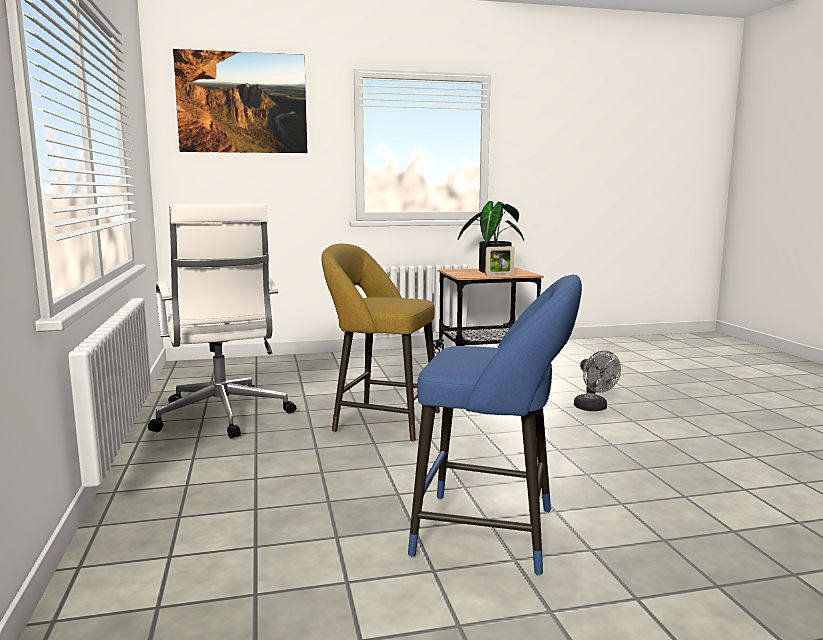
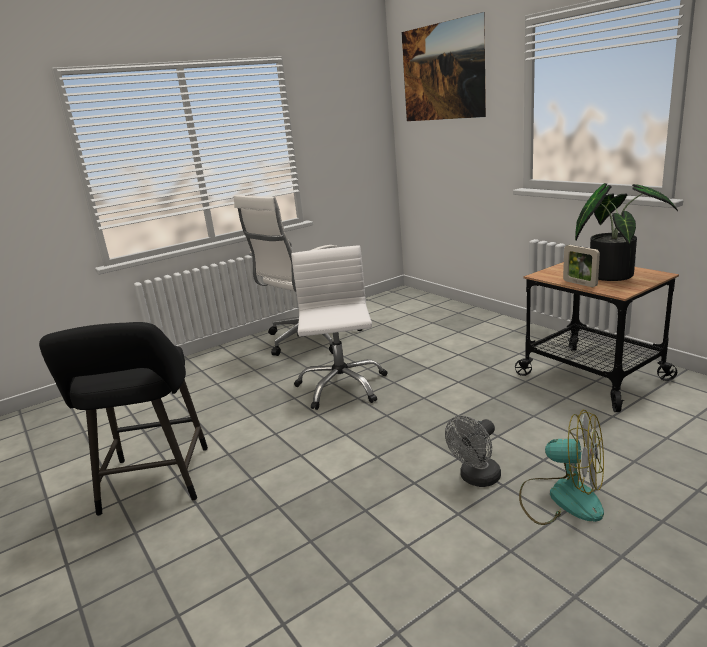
camera: 70 degrees right, 10 degrees up
(381, 421) = (341, 386): yellow stool -> white office chair
(494, 534) = (155, 484): blue stool -> black stool
(630, 395) = (562, 498): none -> fan

